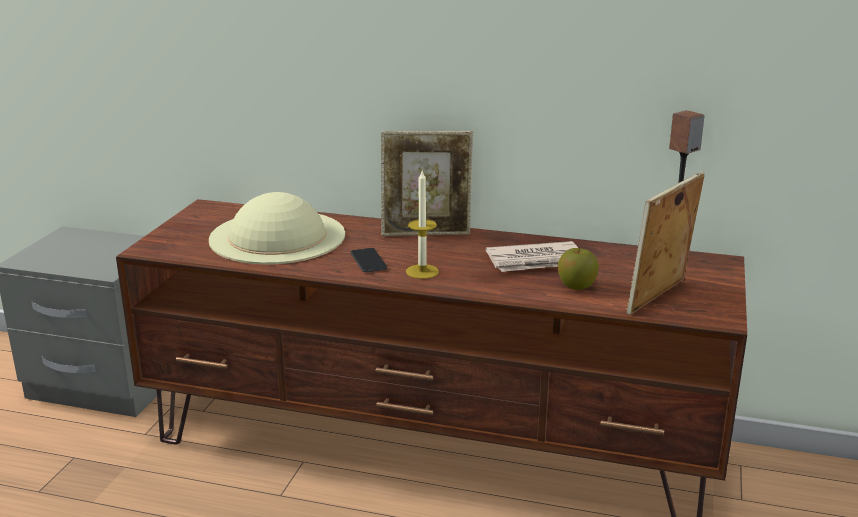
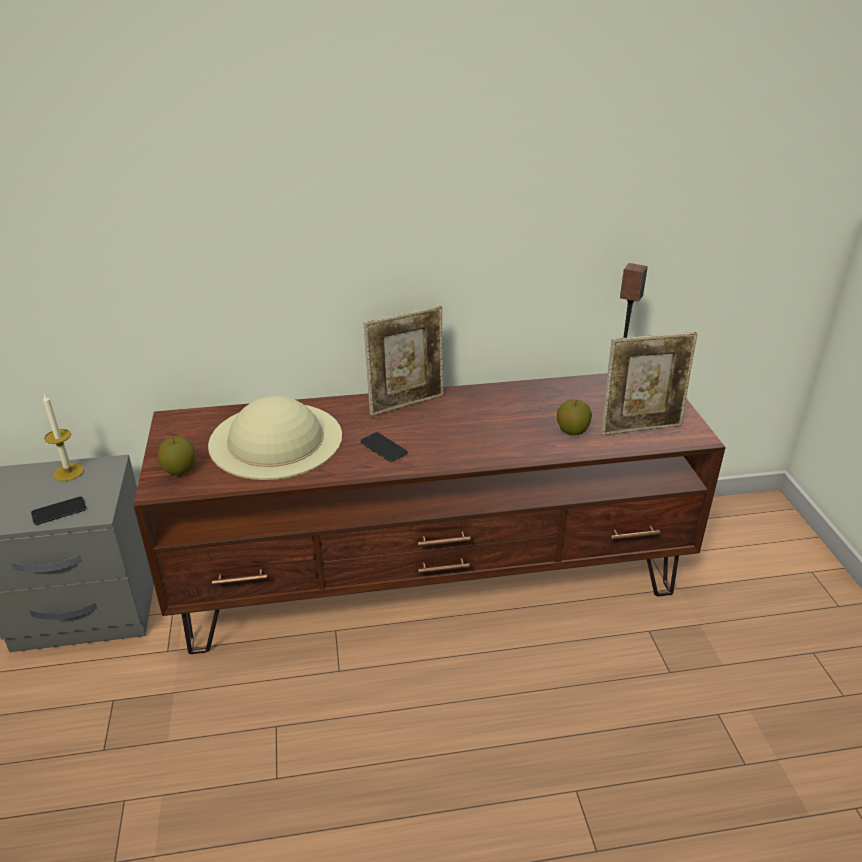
camera: 25 degrees left, 10 degrees up
(81, 265) = (59, 511): none -> phone
(176, 241) = (180, 470): none -> apple
(422, 271) = (439, 448): candle -> candle (68, 472)
(537, 262) = (521, 412): newspaper -> none
(659, 299) = (640, 428): picture frame -> picture frame turned 120 degrees counterclockwise

